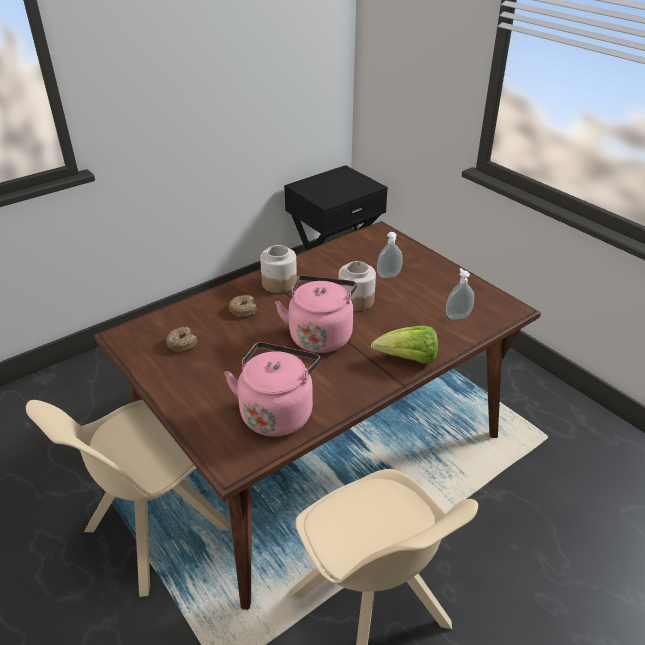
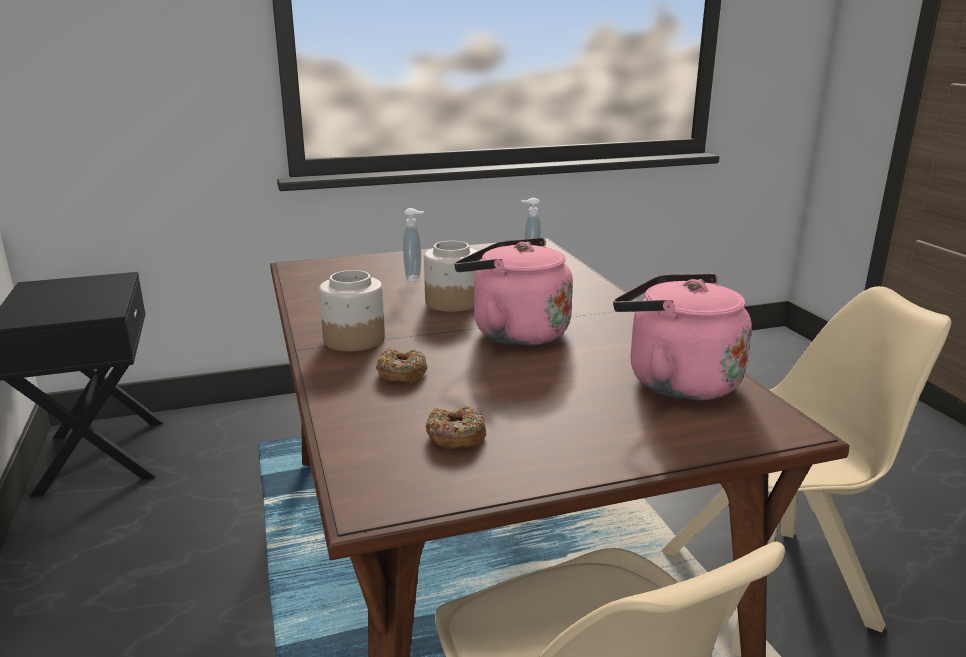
camera: 70 degrees left, 15 degrees down
(408, 359) = (598, 297): lettuce -> none

